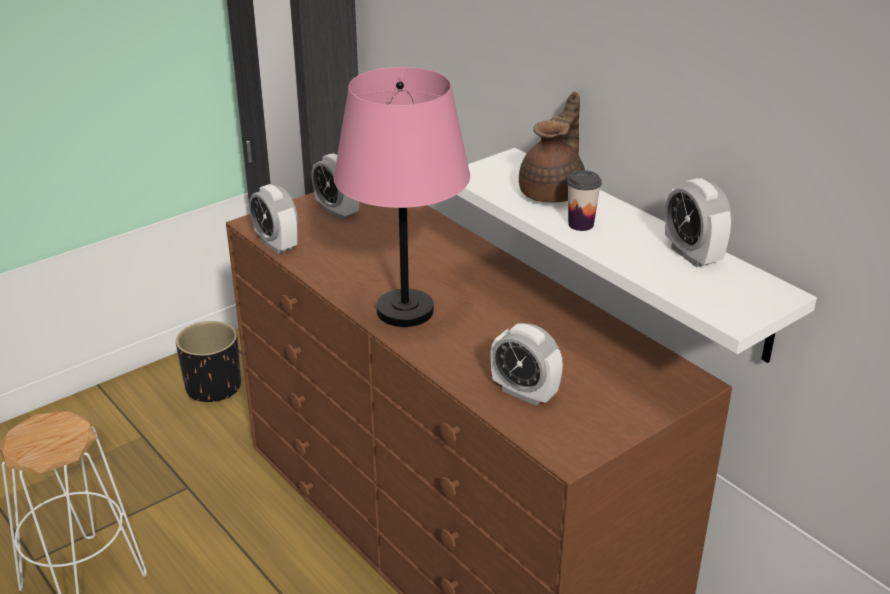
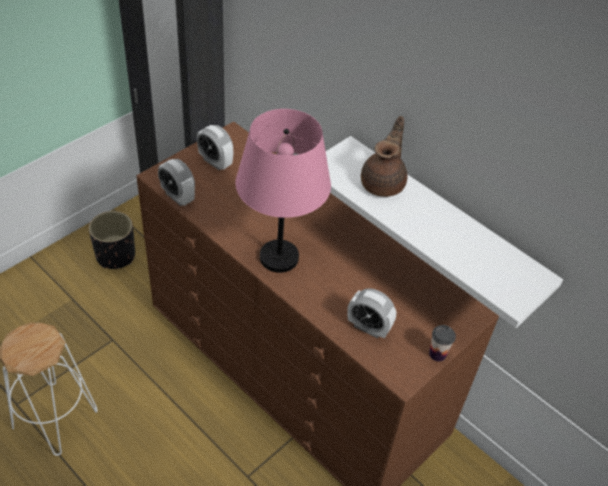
camera: 10 degrees left, 15 degrees up
(581, 224) = (406, 215): cup -> cup (437, 354)
(692, 255) = (482, 243): alarm clock -> none

